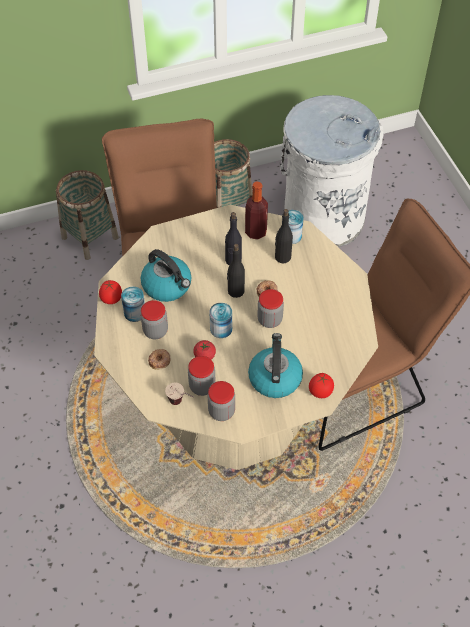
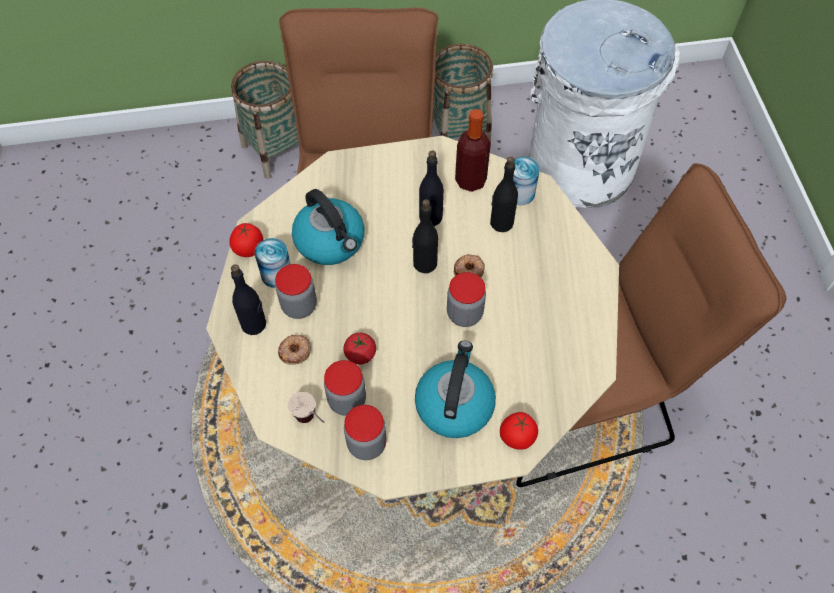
camera: 10 degrees right, 5 degrees up
(127, 347) = (254, 324): none -> black bottle
(221, 329) = (392, 317): can -> none

